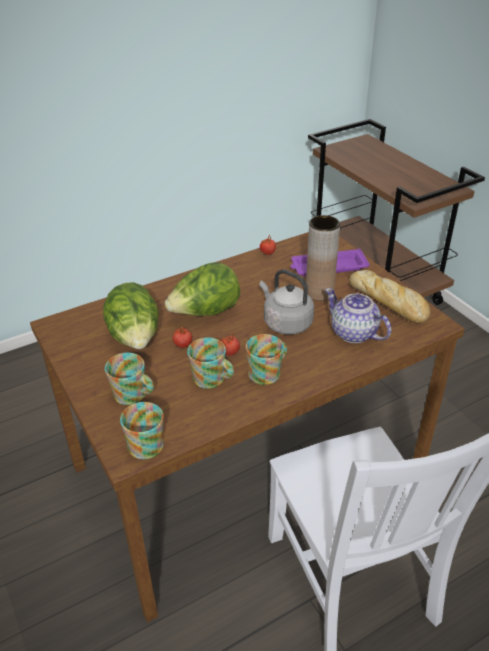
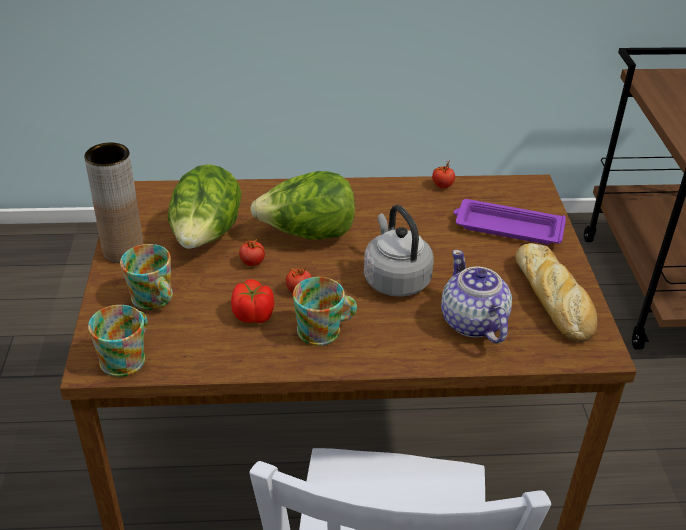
camera: 25 degrees right, 0 degrees up
(212, 379) = (253, 315): mug -> tomato
(319, 292) = (469, 256): brown vase -> brown vase (123, 251)

